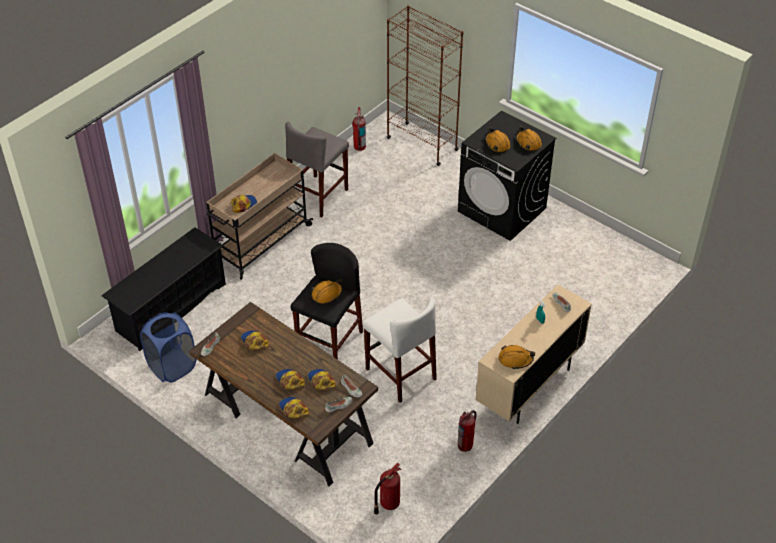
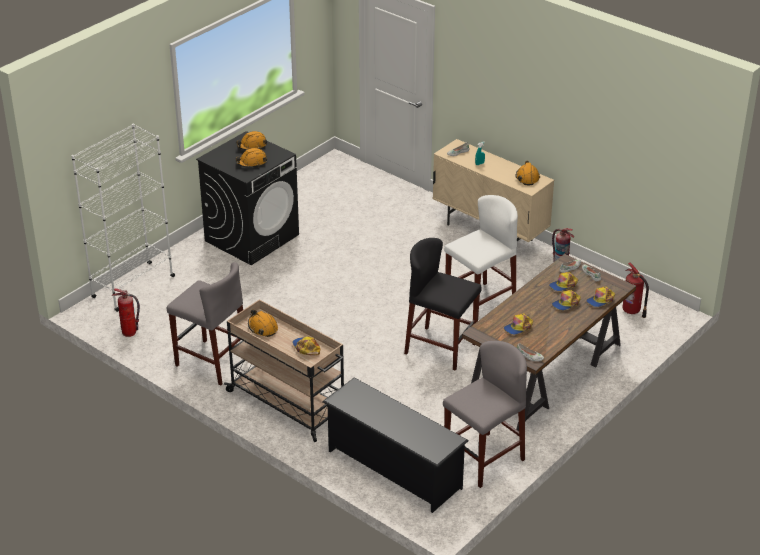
camera: 90 degrees left, 10 degrees down
(172, 367) = (484, 460): blue laundry basket -> grey stool
(327, 294) = (445, 287): orange hard hat -> orange hard hat (262, 327)
(422, 143) = (133, 287): brown bookcase -> white bookcase

